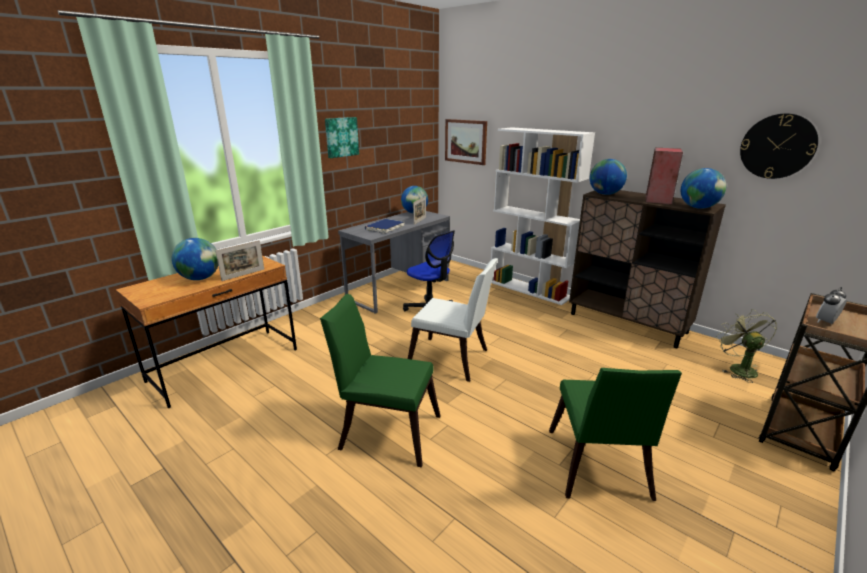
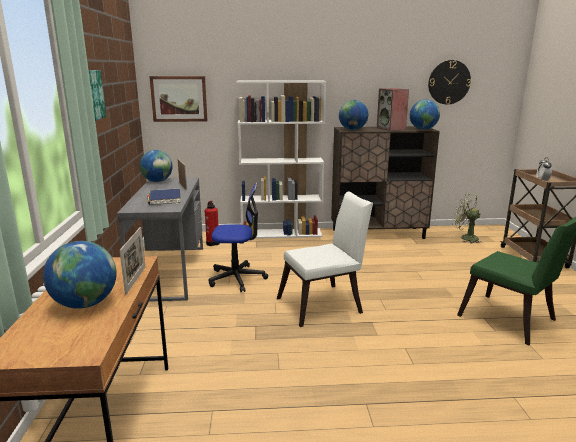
camera: 45 degrees left, 5 degrees down
(385, 430) = (376, 378): green chair -> none
(462, 278) = (212, 243): none -> fire extinguisher

